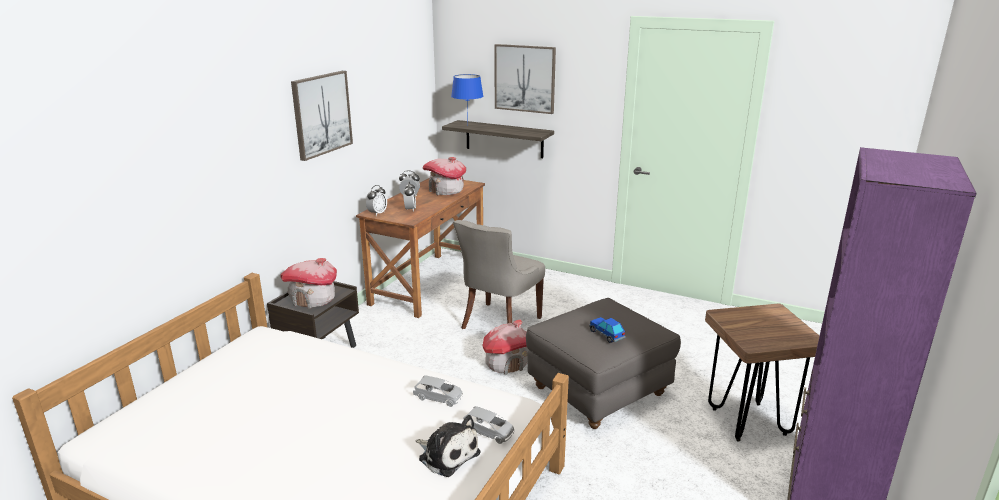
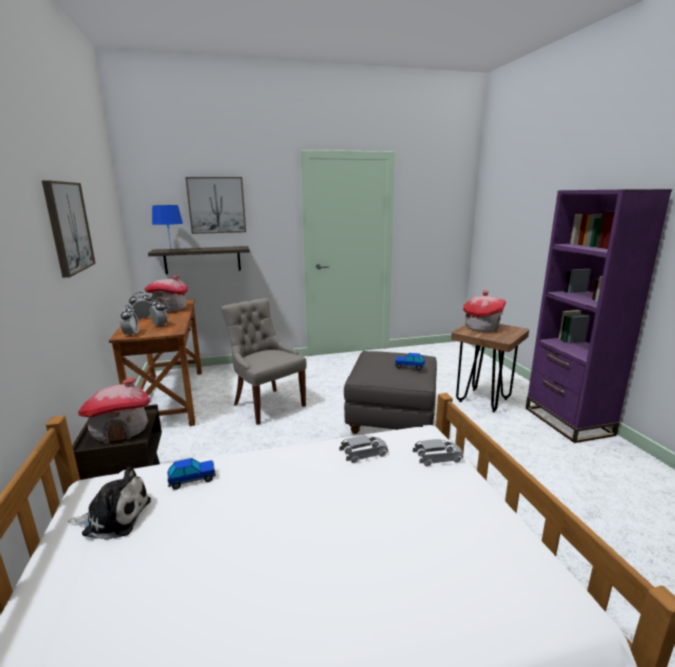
camera: 40 degrees left, 5 degrees down
(310, 357) = (192, 479): none -> toy car
(447, 454) = (441, 490): plush toy -> plush toy (114, 517)
(499, 323) = (267, 405): grey chair -> grey chair turned 150 degrees clockwise
(507, 363) = (310, 428): toy house -> toy house (482, 328)

